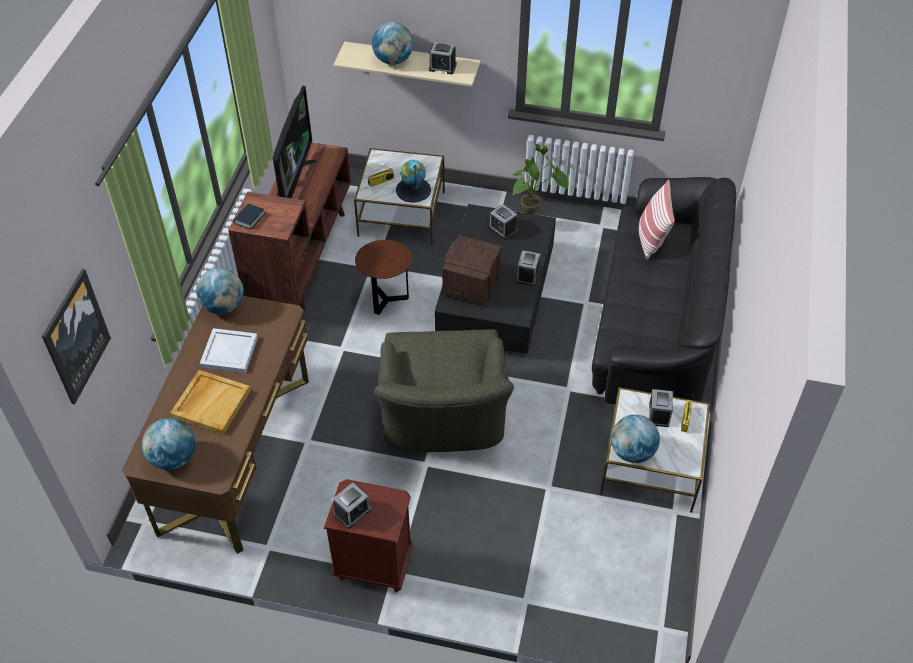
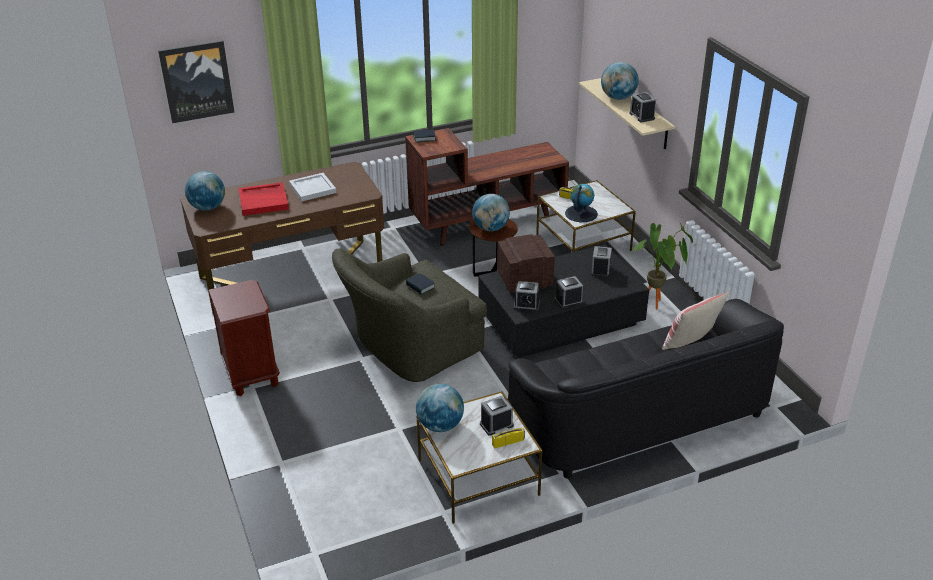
camera: 55 degrees right, 15 degrees down
(211, 403) = (264, 201): beige tray -> red tray
(223, 306) = (349, 170): globe -> globe (490, 228)
(294, 184) = (505, 159): television -> none
(352, 512) = (230, 294): alarm clock -> alarm clock (526, 305)
(435, 360) = (420, 286): none -> book

